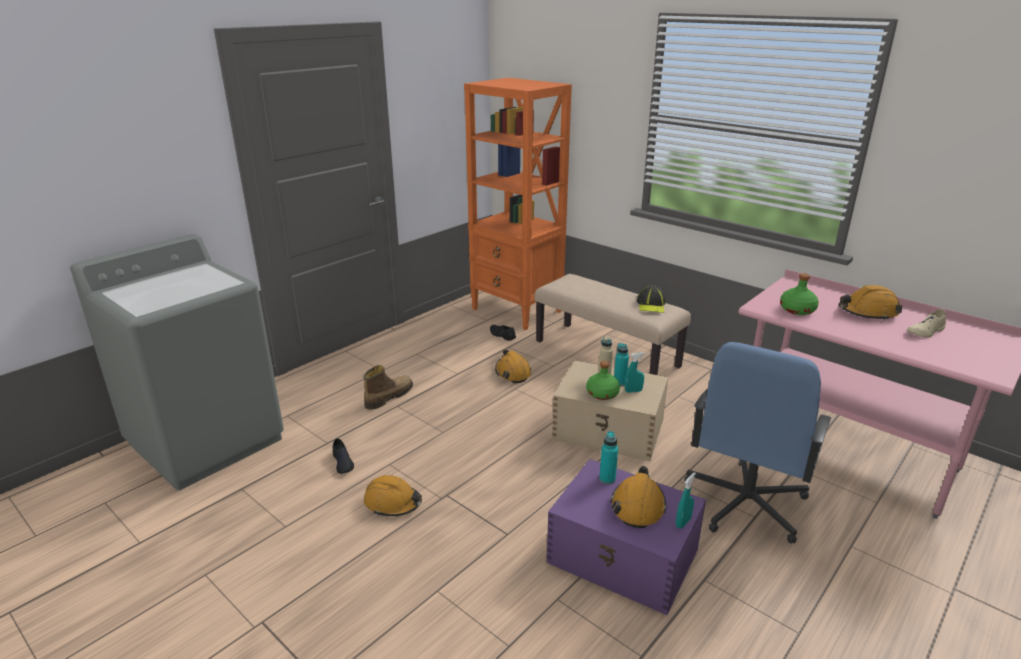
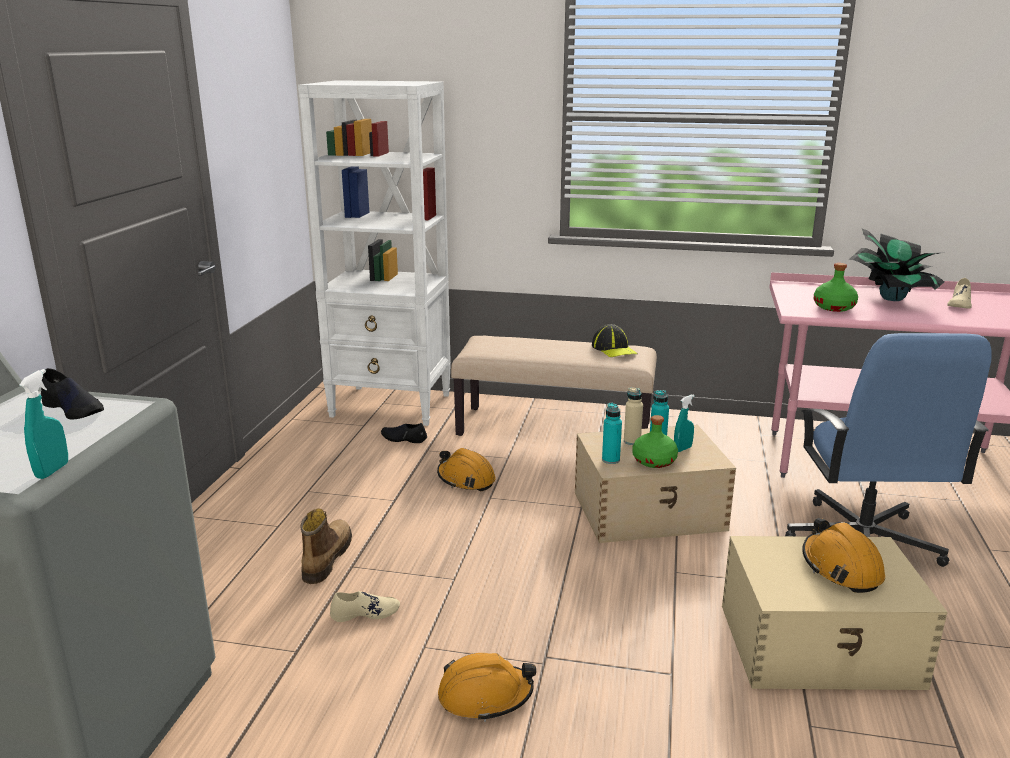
camera: 30 degrees left, 5 degrees down
(343, 463) = (351, 670): black shoe -> black shoe (74, 409)
(378, 434) = (365, 613): none -> beige shoe
(517, 311) = (392, 406): orange bookcase -> white bookcase
(607, 479) = (776, 551): turquoise bottle -> turquoise bottle (610, 460)
(624, 557) = (821, 646): purple storage box -> beige storage box
(683, 522) = (903, 568): turquoise spray bottle -> turquoise spray bottle (52, 471)
(867, 313) = (892, 298): orange hard hat -> potted plant

